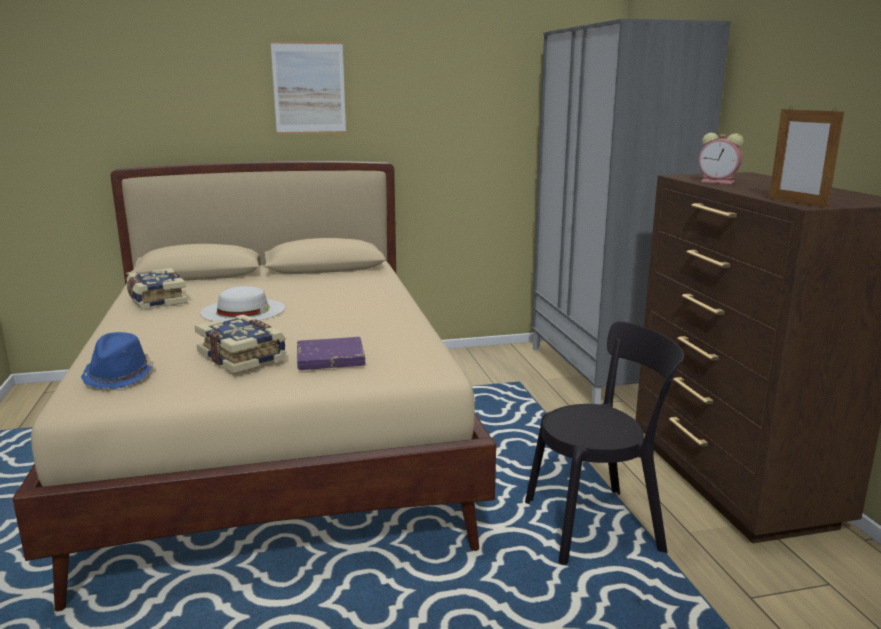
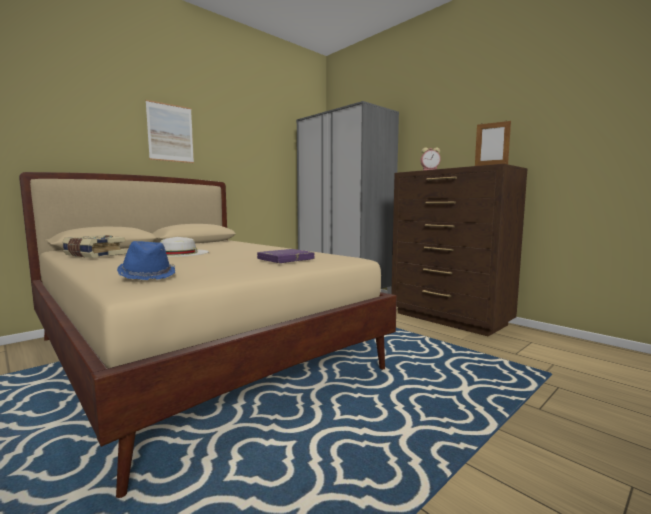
camera: 30 degrees left, 10 degrees down
(243, 356) = (228, 262): book -> none
(599, 525) = (423, 345): black chair -> none

